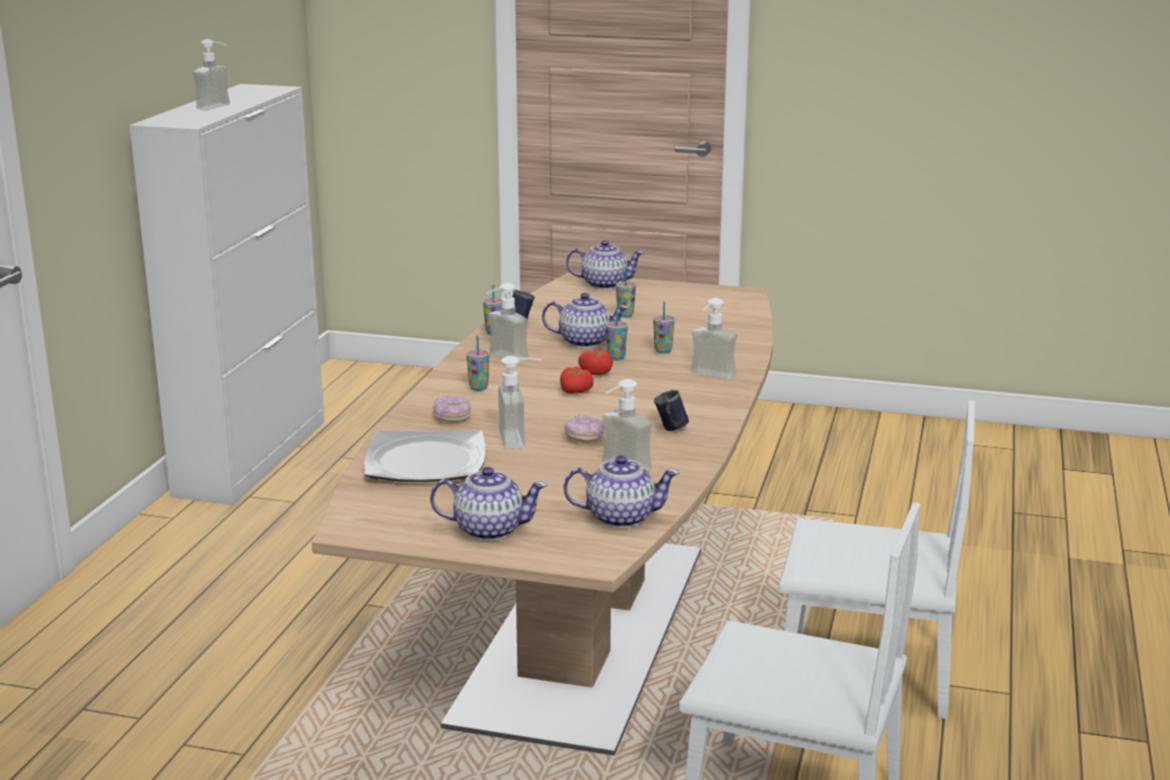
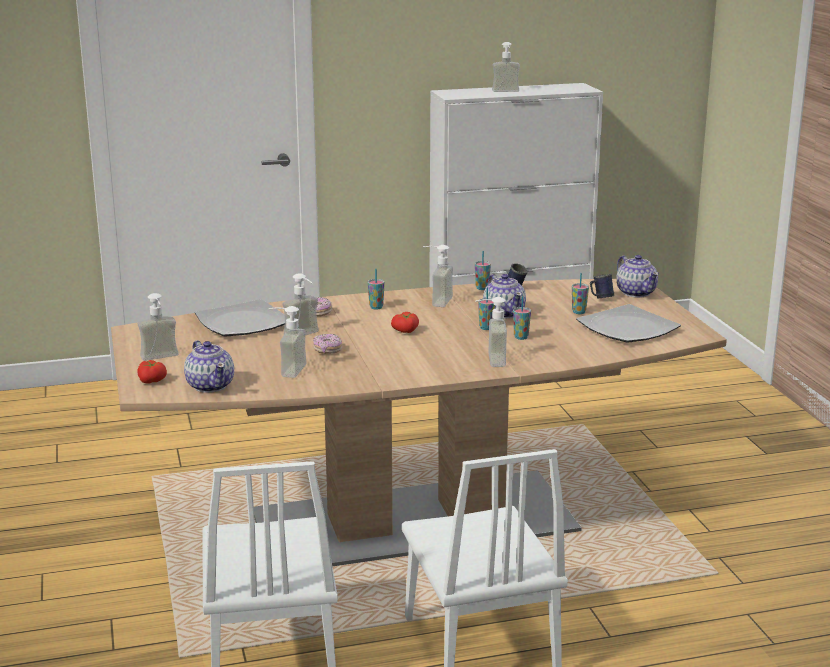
camera: 60 degrees right, 0 degrees up
(488, 530) = (161, 359): teapot -> soap dispenser
(596, 372) = (449, 329): tomato -> tomato (152, 381)
(670, 430) = (370, 369): blue mug -> blue mug (600, 299)
(694, 310) = (626, 328): none -> plate

